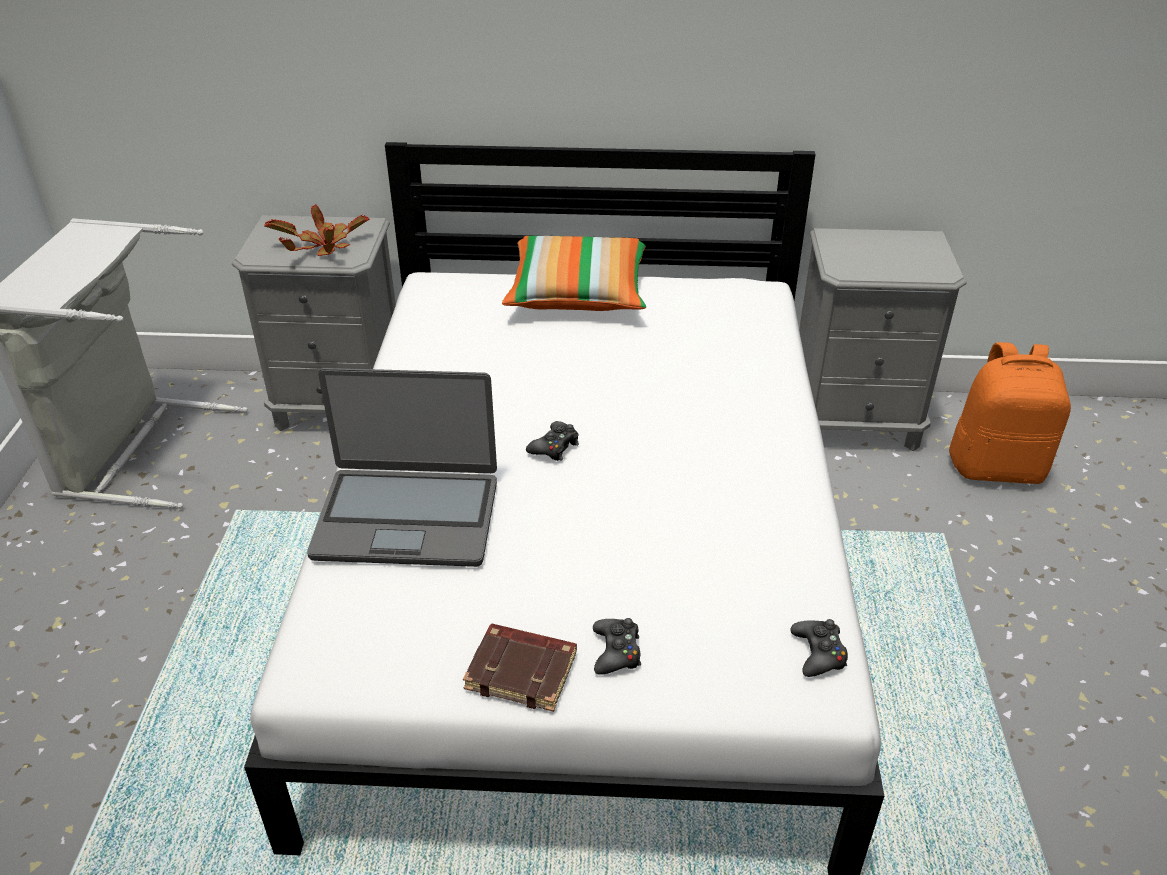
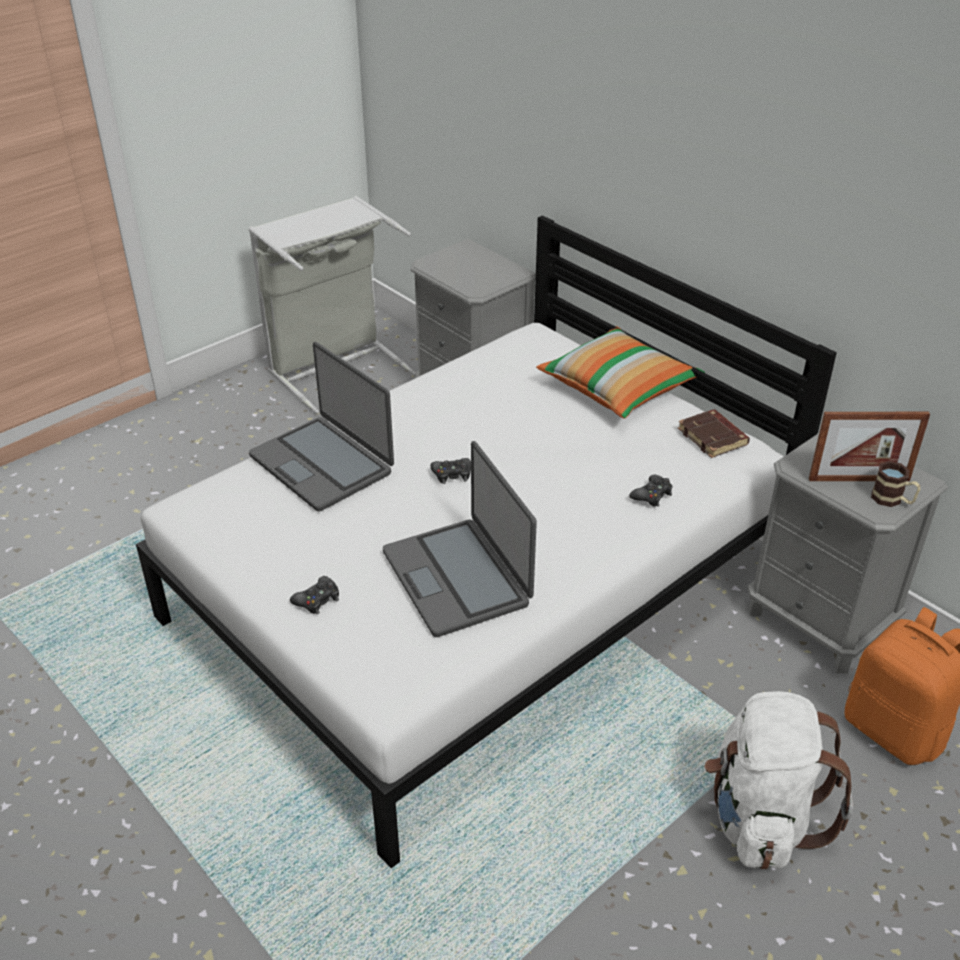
camera: 45 degrees right, 0 degrees up
(322, 247) = (471, 275): potted plant -> none
(523, 671) = (263, 576): brown book -> brown book (713, 438)
(705, 535) = (457, 577): none -> laptop
(818, 653) = (416, 680): black game controller -> black game controller (652, 495)
(895, 258) = (859, 479): none -> picture frame
(936, 261) = (892, 500): none -> mug
(1016, 594) = (760, 818): none -> white backpack

